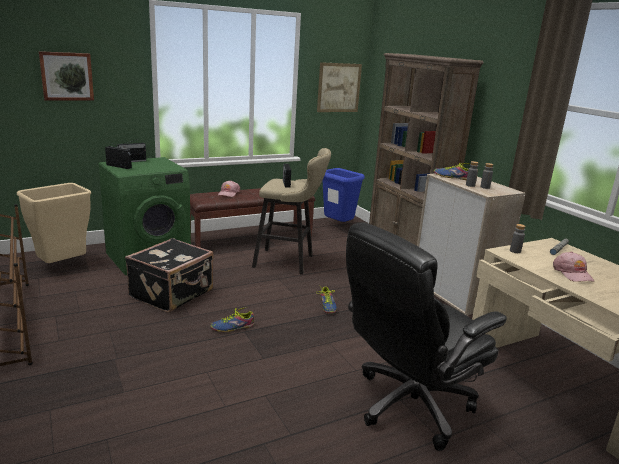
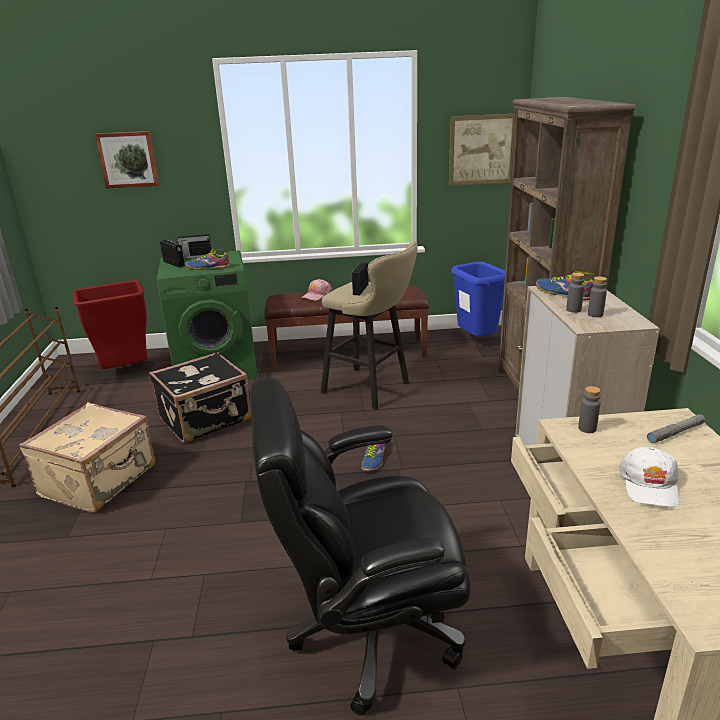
camera: 25 degrees right, 5 degrees up
(63, 266) = (126, 372): beige trash can -> red trash can
(116, 348) = (100, 481): none -> beige suitcase
(233, 327) = (238, 473): shoe -> shoe (208, 267)
(572, 273) = (649, 485): pink cap -> white cap

